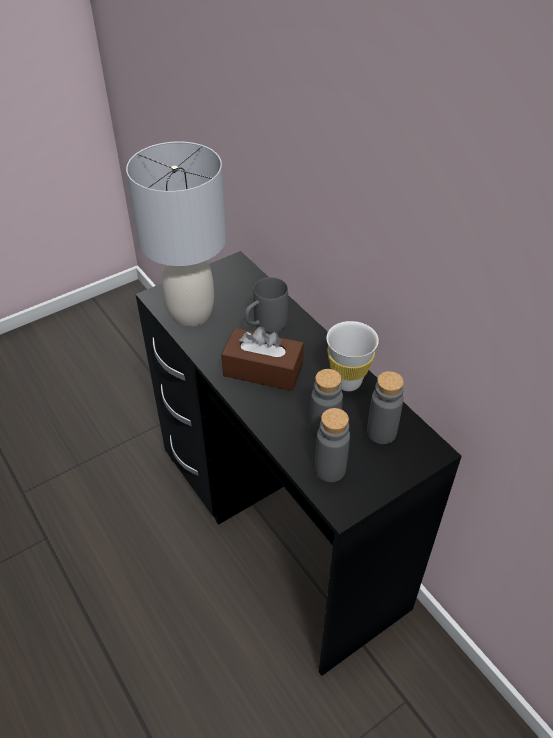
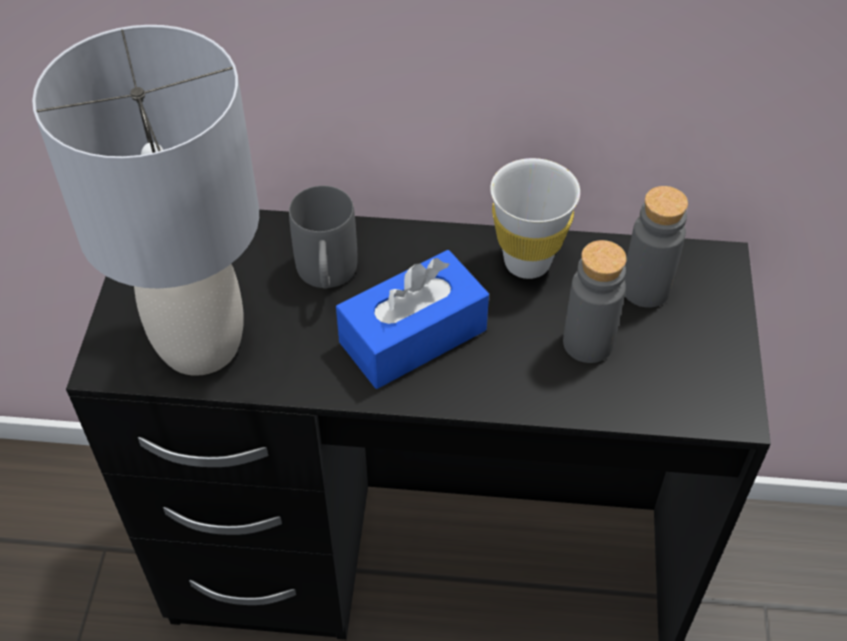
camera: 50 degrees left, 5 degrees up
(263, 370) = (413, 336): brown tissue box -> blue tissue box
(330, 469) = (660, 382): grey bottle -> none

